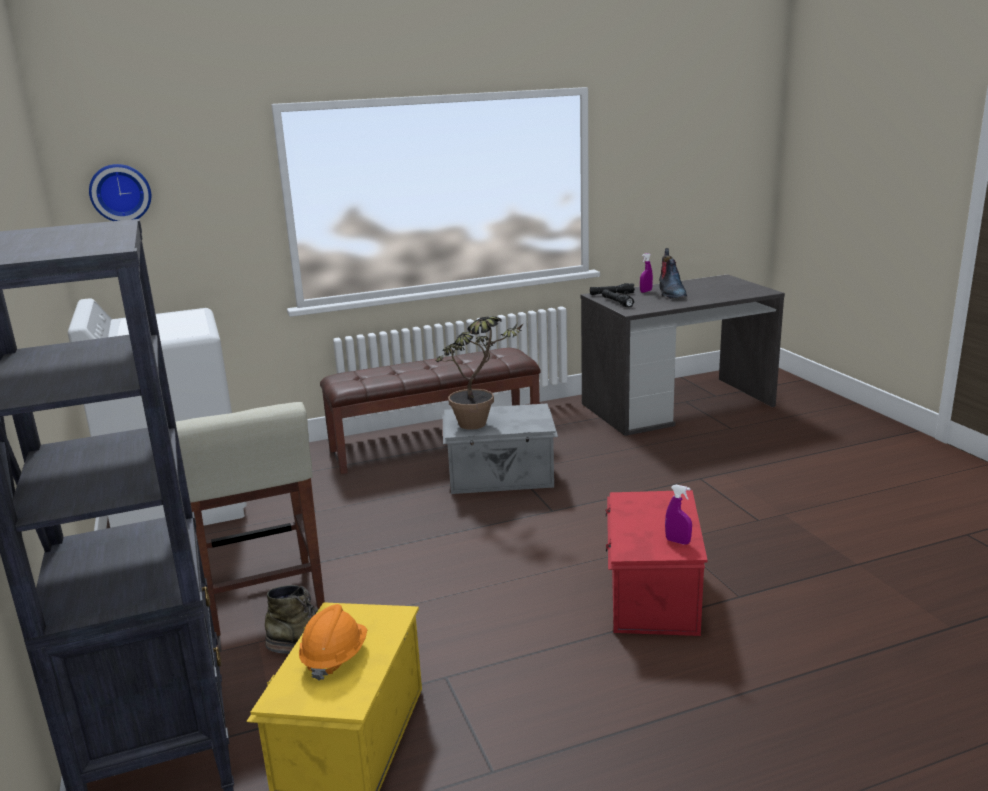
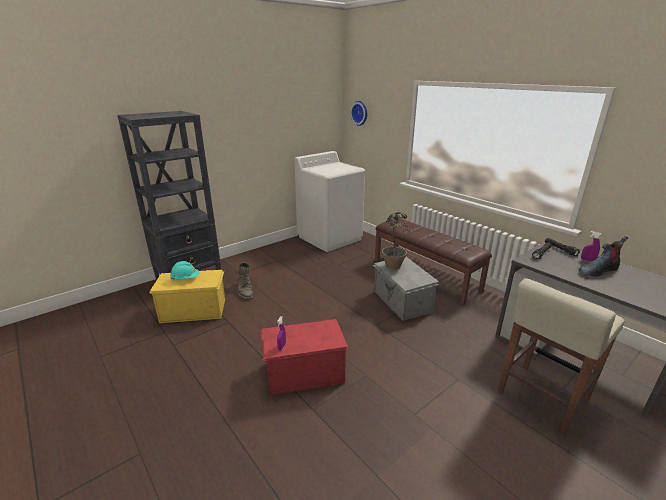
camera: 70 degrees right, 5 degrees up
(263, 598) = (272, 272): beige stool -> beige stool (541, 397)
(334, 657) = (185, 278): orange hard hat -> turquoise hard hat

